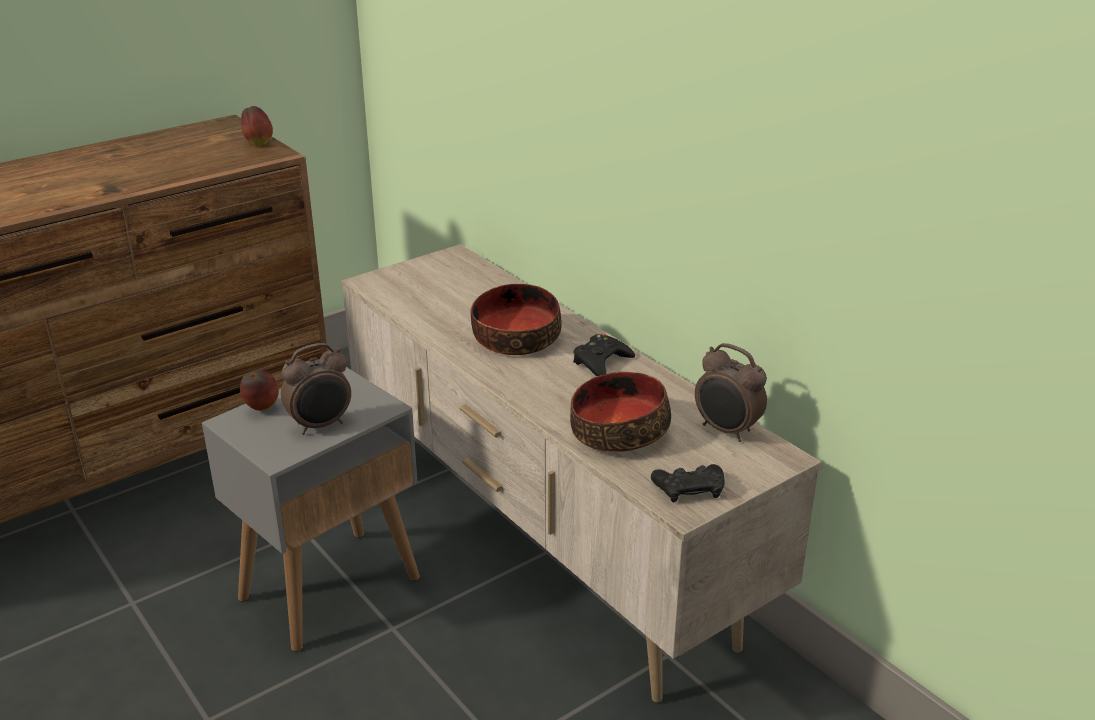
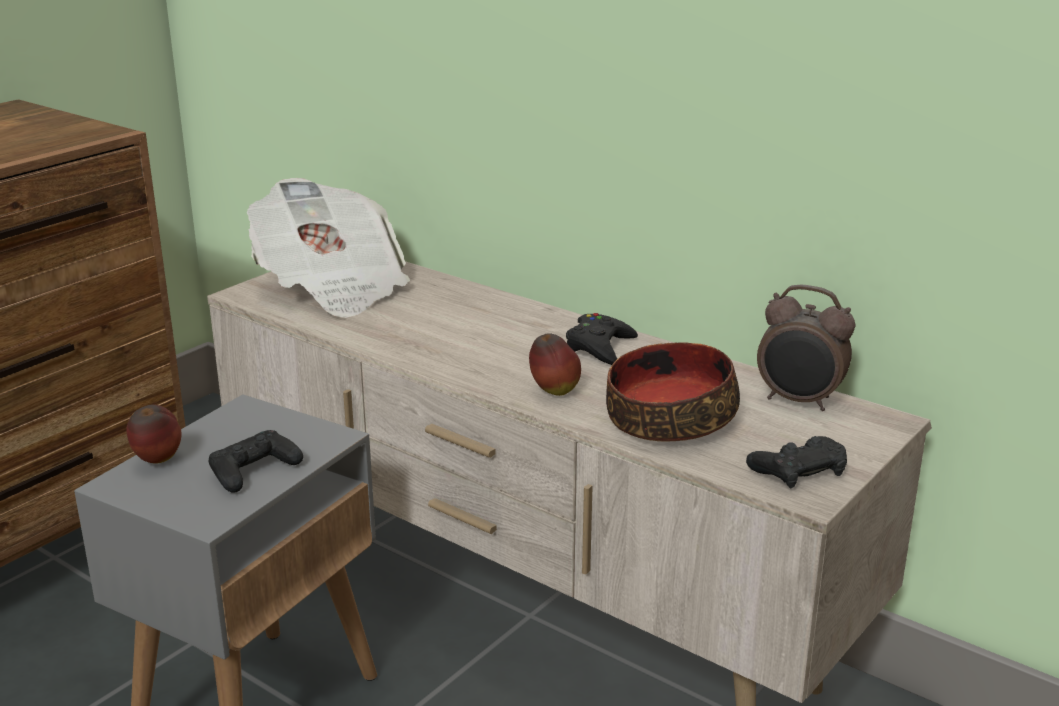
camera: 15 degrees left, 5 degrees down
(258, 144) = (71, 125): apple -> apple (553, 391)
(321, 425) = (253, 470): alarm clock -> black game controller
(431, 283) = (331, 287): none -> newspaper
(515, 337) = (475, 333): bowl -> none

